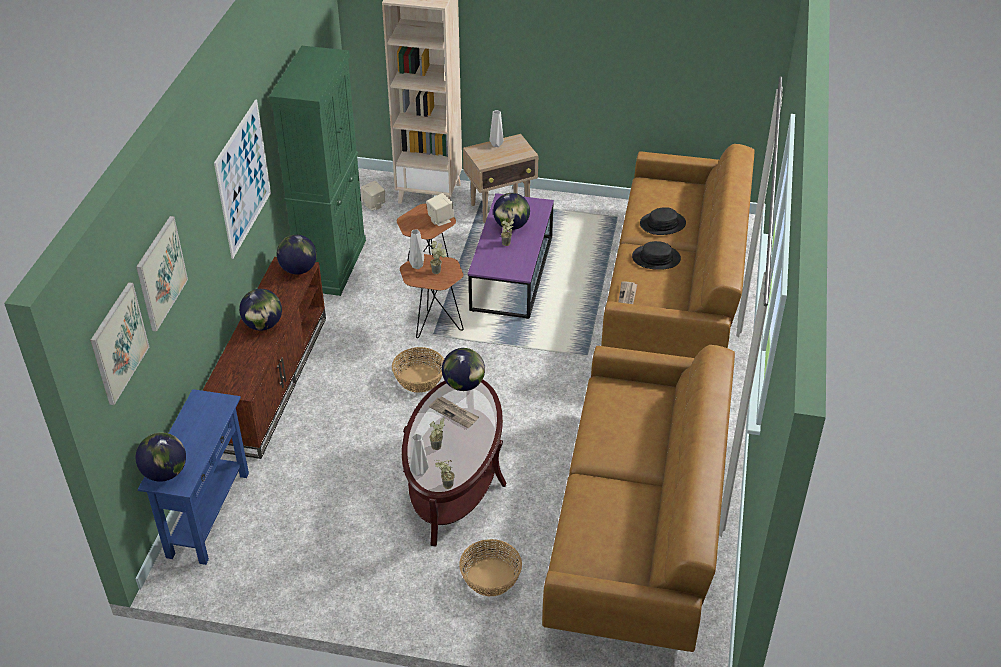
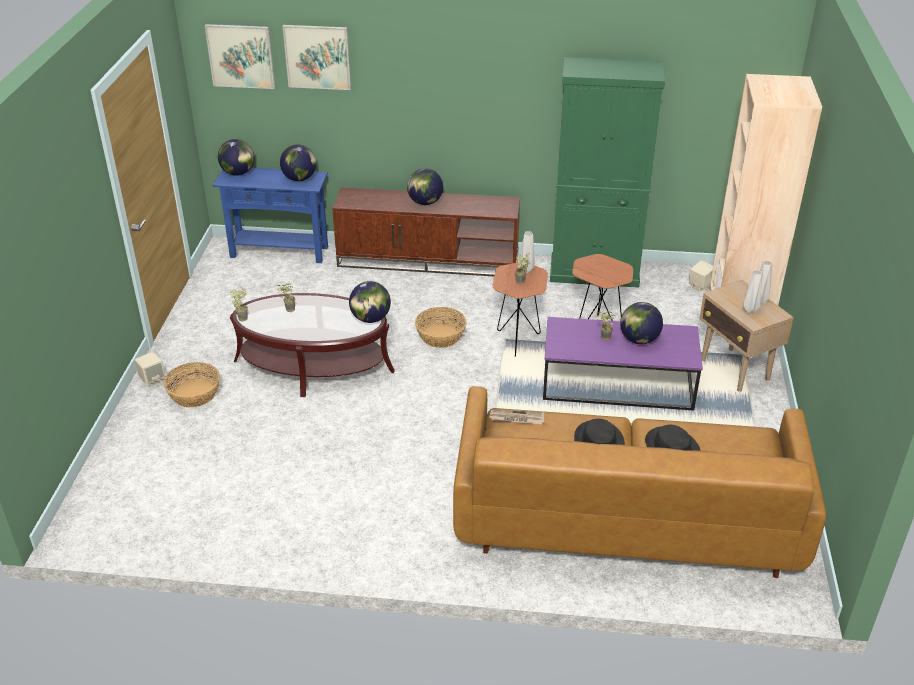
camera: 85 degrees right, 5 degrees down
(243, 178) = (489, 92): picture -> none
(298, 269) = (503, 210): globe -> globe (300, 179)
(418, 471) = (261, 302): grey vase -> grey vase (750, 310)
(440, 220) = (606, 278): beige speaker -> beige speaker (152, 379)
(454, 413) = (332, 316): newspaper -> none
(638, 525) = (244, 486): brown sofa -> none

